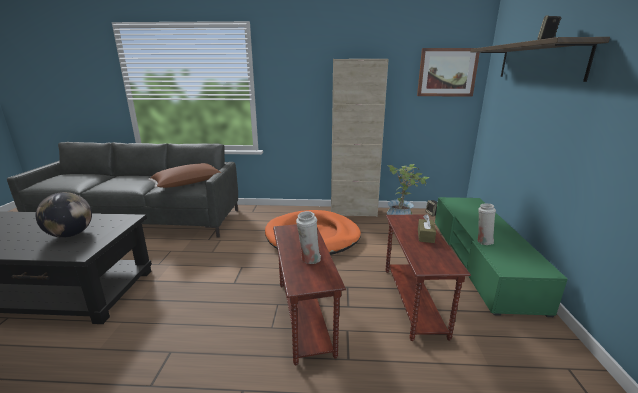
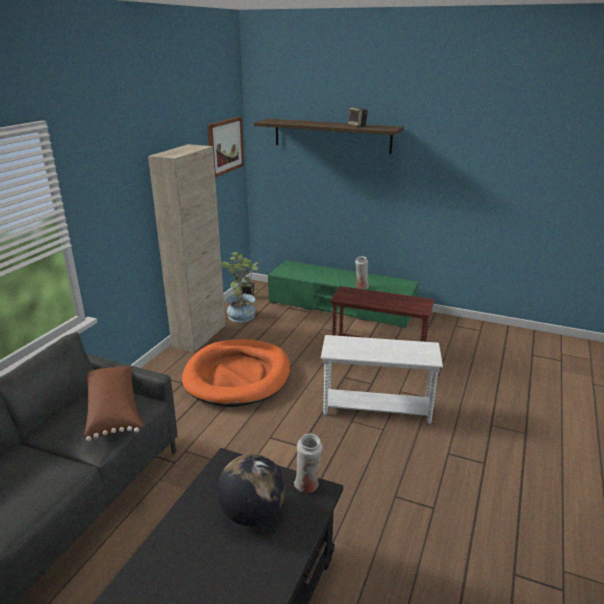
camera: 70 degrees left, 5 degrees up
(305, 317) = (376, 408): brown side table -> white side table
(309, 259) = (395, 349): white vase -> white vase (308, 486)
(425, 236) = (378, 296): brown tissue box -> none

